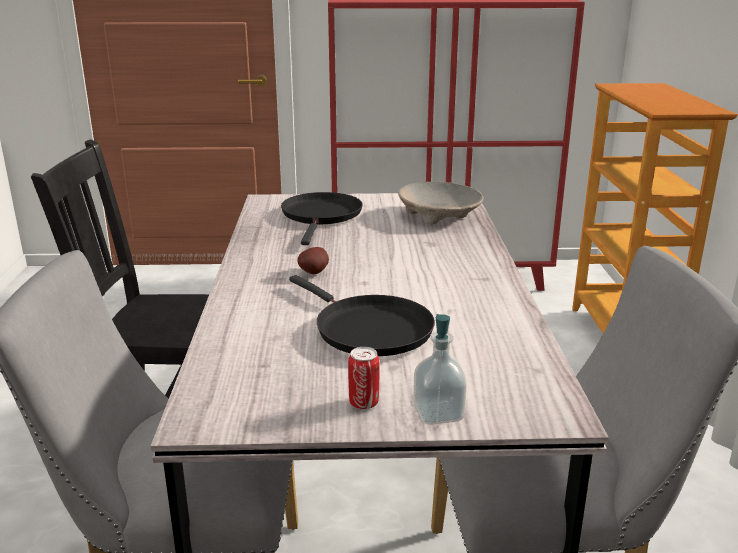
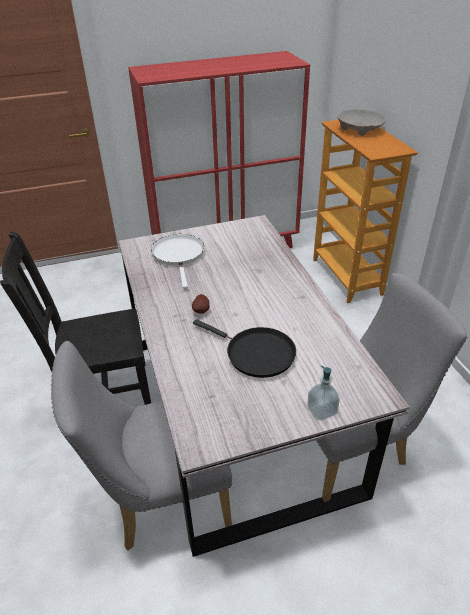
camera: 15 degrees left, 15 degrees up
(321, 216) = (179, 255): black frying pan -> white frying pan
(363, 403) = (280, 412): can -> none
(439, 215) = (252, 242): beige bowl -> beige bowl (359, 129)

